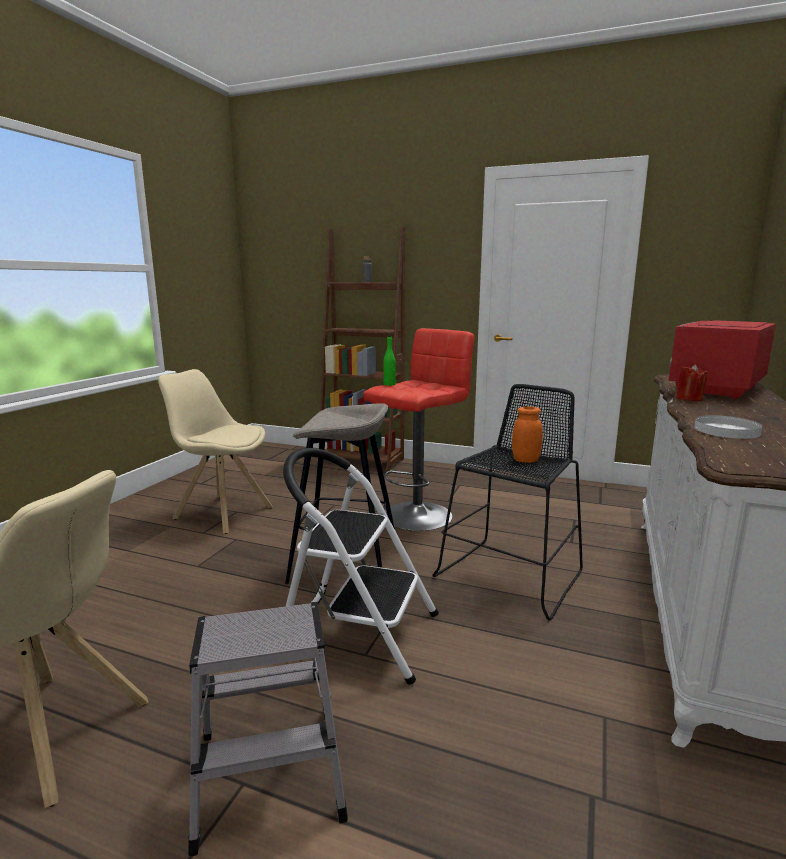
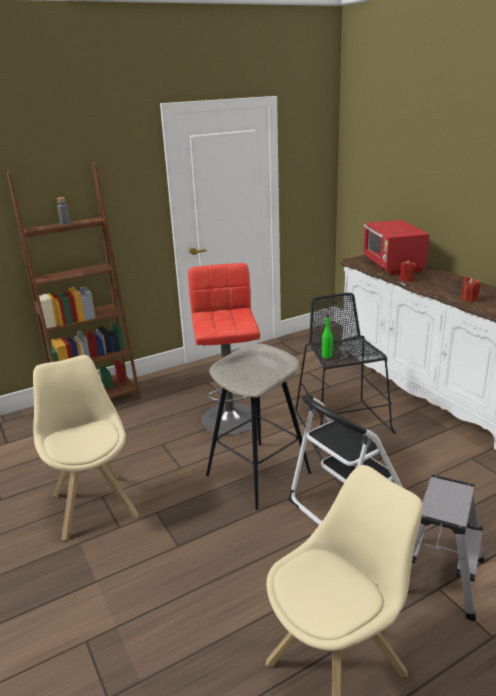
camera: 50 degrees left, 10 degrees up
(222, 513) = (93, 505): beige chair -> beige chair turned 90 degrees clockwise
(389, 384) = (203, 324): green bottle -> green bottle (327, 356)
(525, 460) = (346, 347): orange jar -> none
(726, 430) = (469, 299): white plate -> red candle

